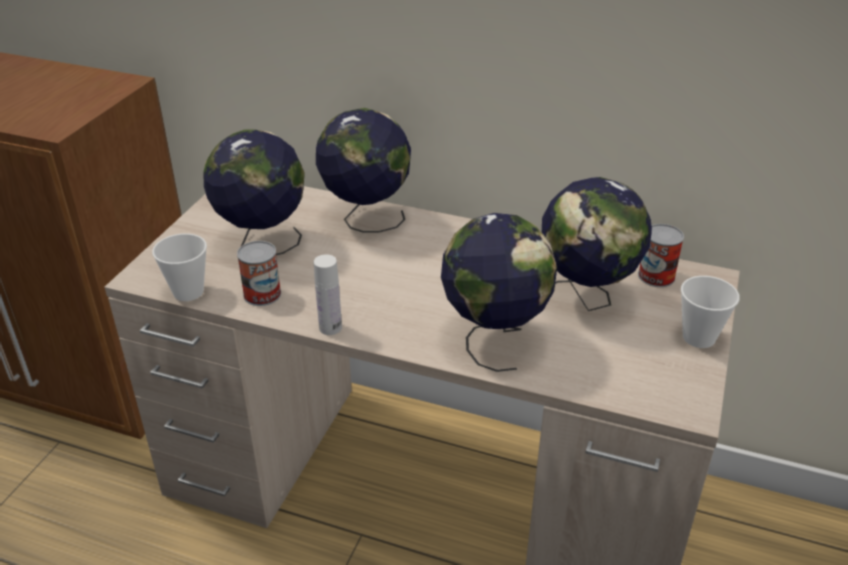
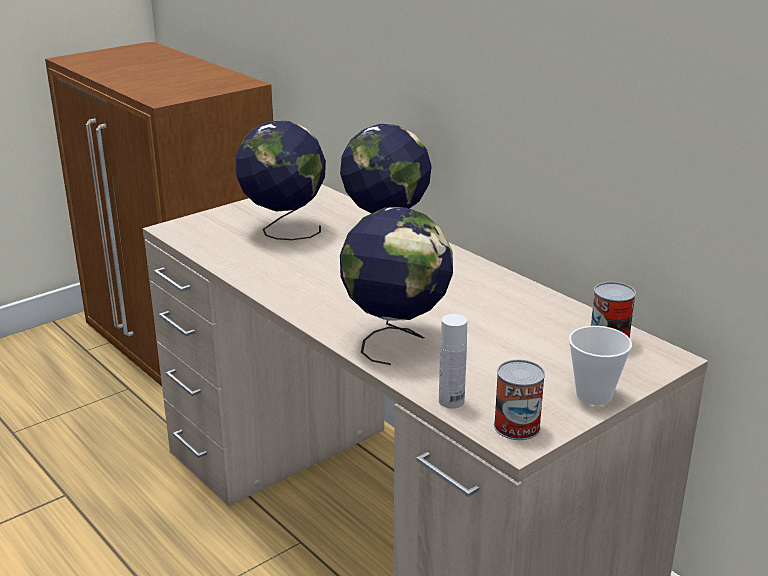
camera: 30 degrees right, 10 degrees down
(188, 292) = (194, 245): cup -> none
(262, 294) = (245, 261): can -> can (517, 426)
(330, 328) = (271, 295): white bottle -> white bottle (451, 401)
(586, 299) = (516, 337): globe -> none

